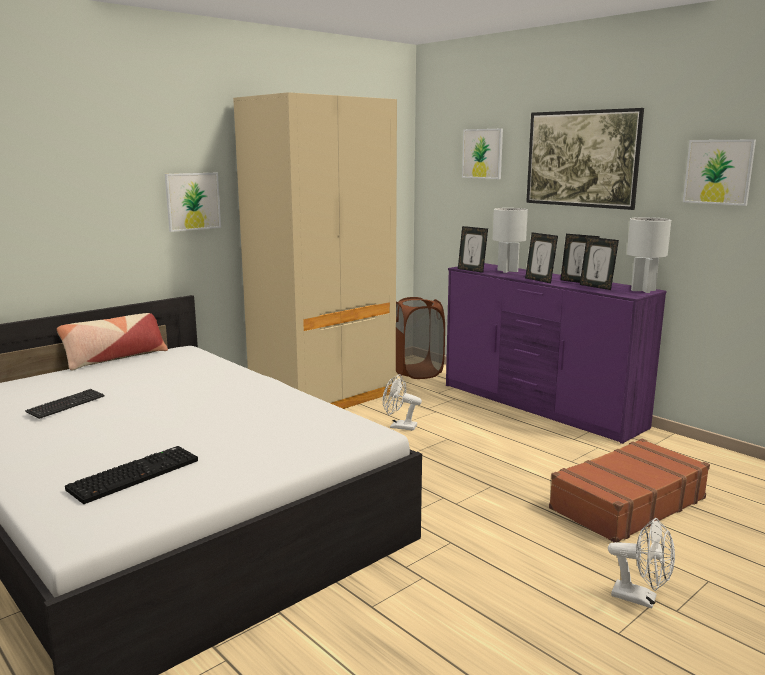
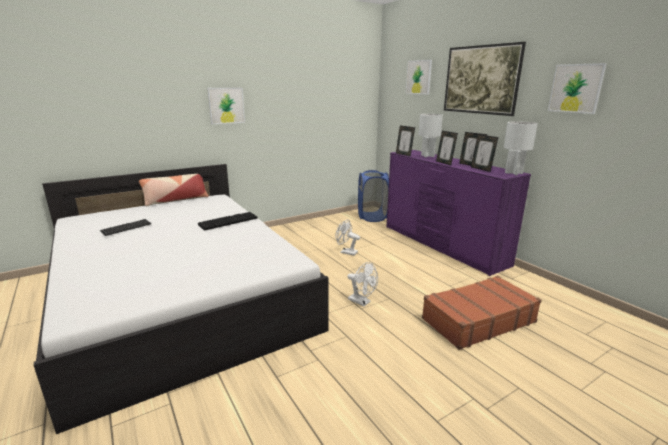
camera: 10 degrees right, 5 degrees up
(135, 474) = (132, 278): keyboard -> keyboard (228, 221)
(323, 397) = (308, 229): beige wardrobe -> none
(417, 372) = (372, 217): brown laundry basket -> blue laundry basket
(641, 598) = (463, 395): white fan -> white fan (362, 302)

